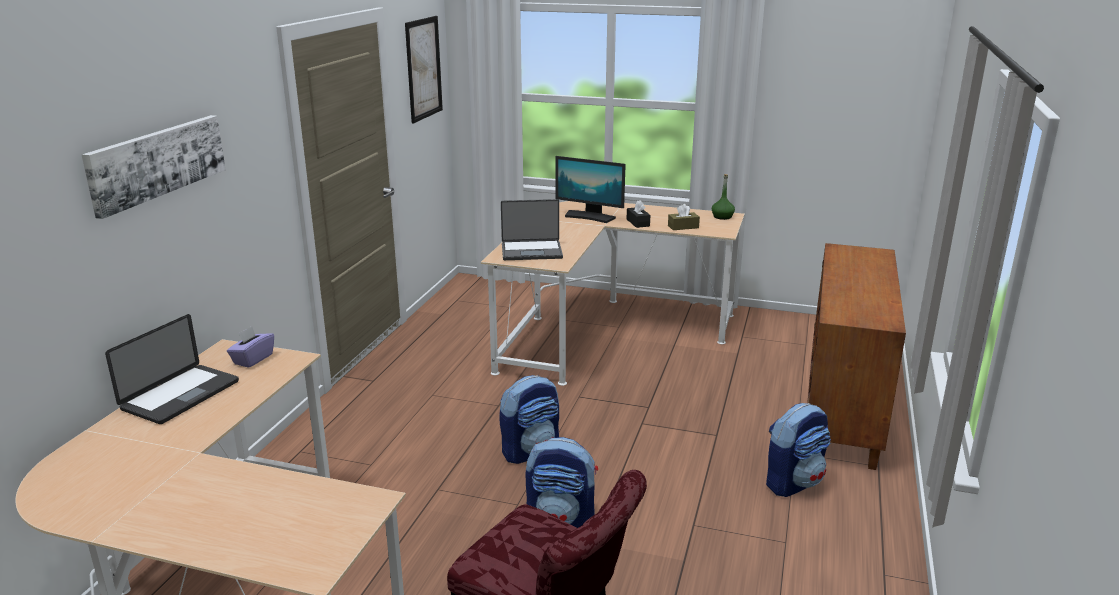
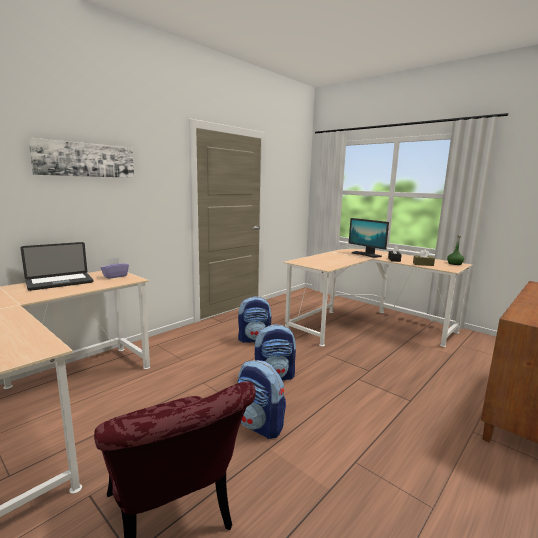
camera: 25 degrees right, 10 degrees down
(423, 68) = (292, 172): picture -> none
(531, 251) = (316, 261): laptop -> none
(793, 482) = (462, 455): backpack -> backpack (254, 339)

